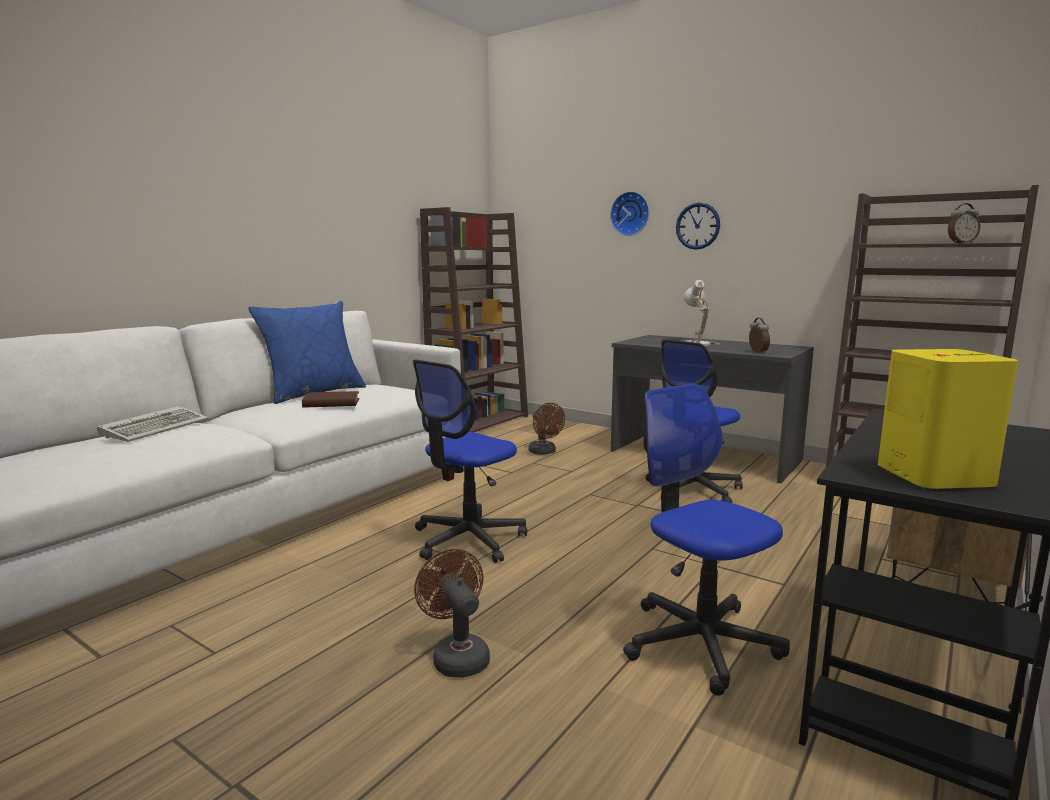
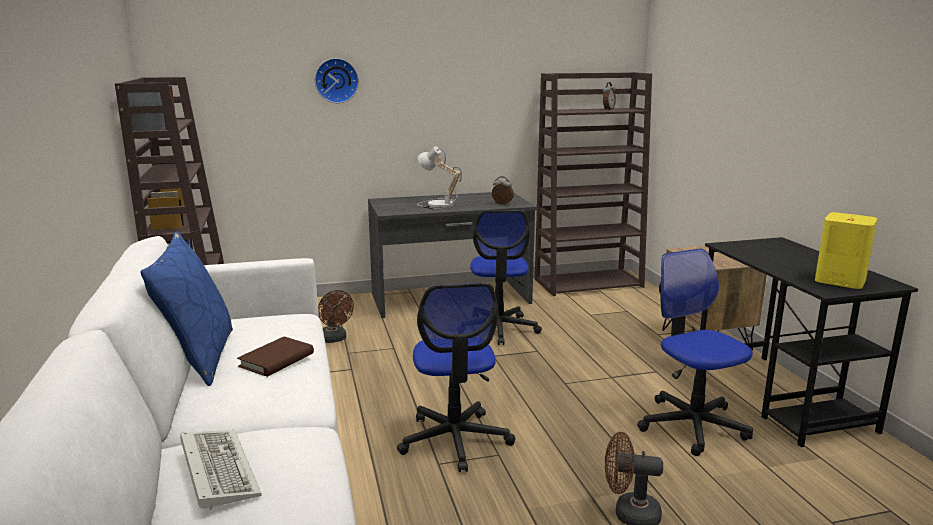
camera: 50 degrees left, 5 degrees up
(544, 452) = (334, 339): brown fan -> brown fan turned 45 degrees clockwise
(697, 226) = (407, 93): wall clock -> none
(700, 642) = (692, 425): office chair -> office chair turned 60 degrees clockwise

